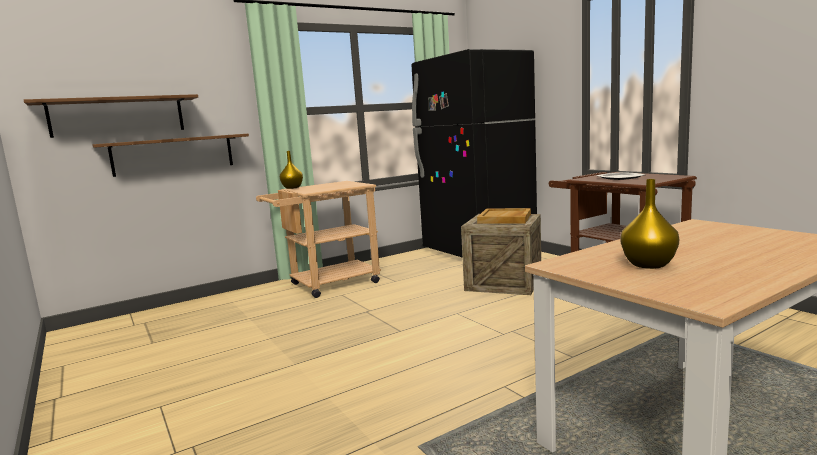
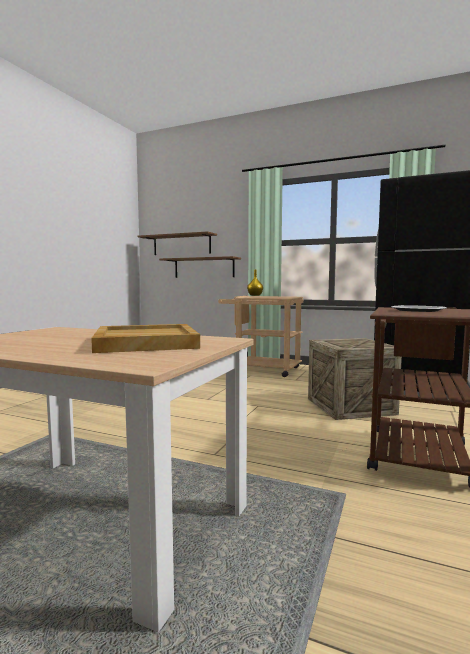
camera: 55 degrees right, 5 degrees down
(505, 218) = (357, 343): beige tray -> beige tray (145, 343)
(649, 264) = (48, 336): yellow vase -> none

